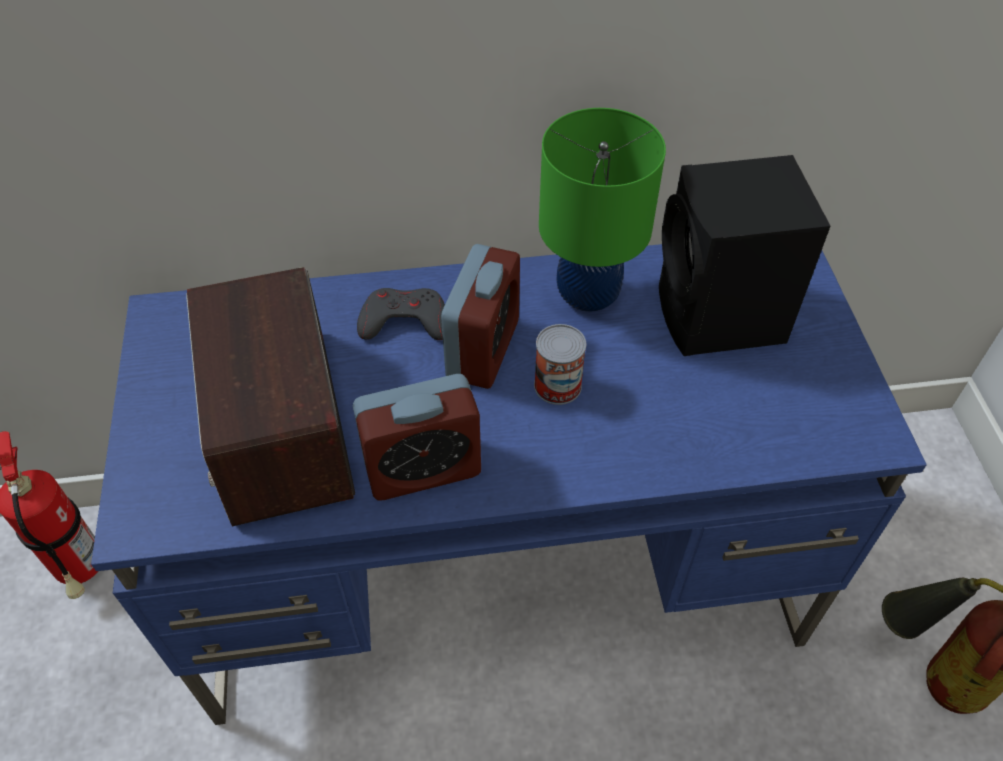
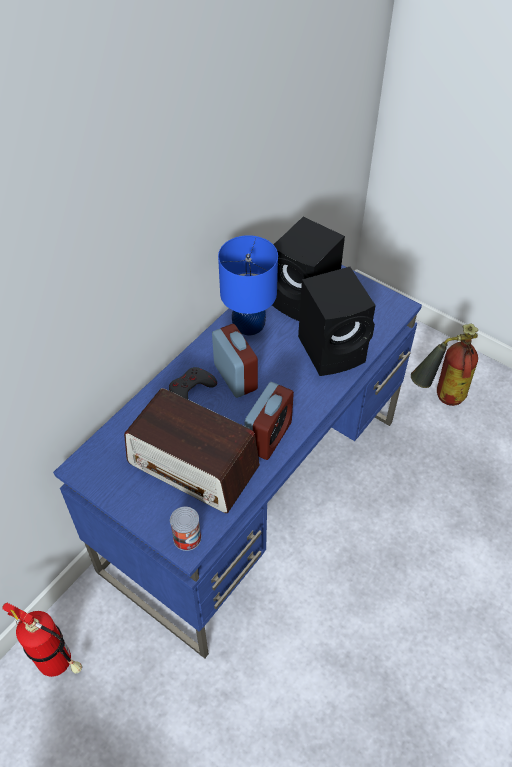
camera: 45 degrees left, 0 degrees up
(557, 385) = (278, 369): can -> can (187, 537)
(586, 293) = (247, 326): green table lamp -> blue table lamp
(678, 421) = (334, 350): none -> black speaker

